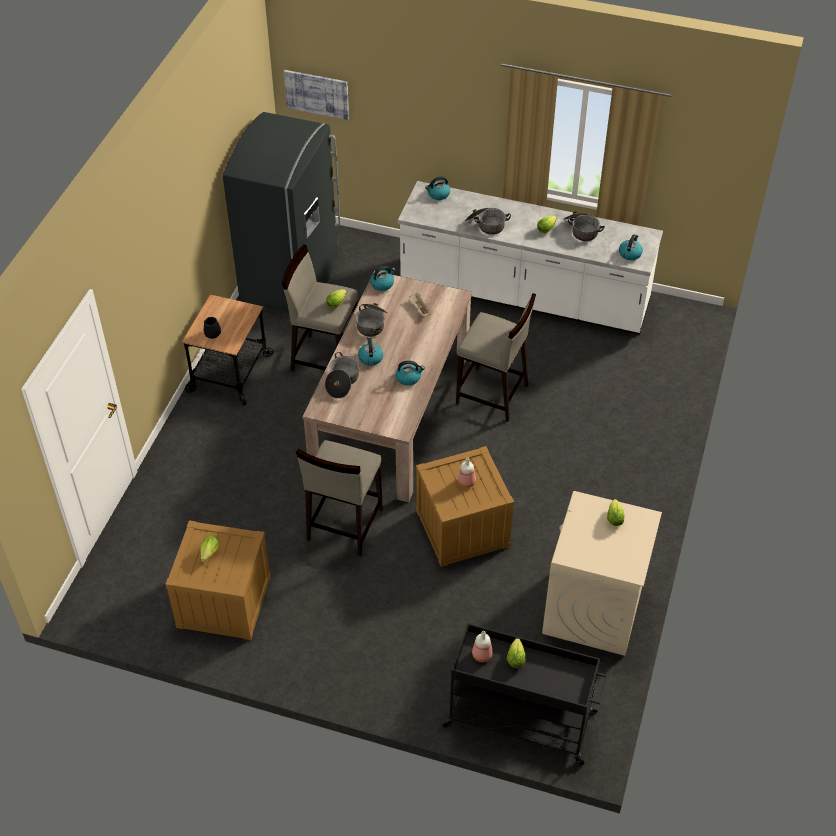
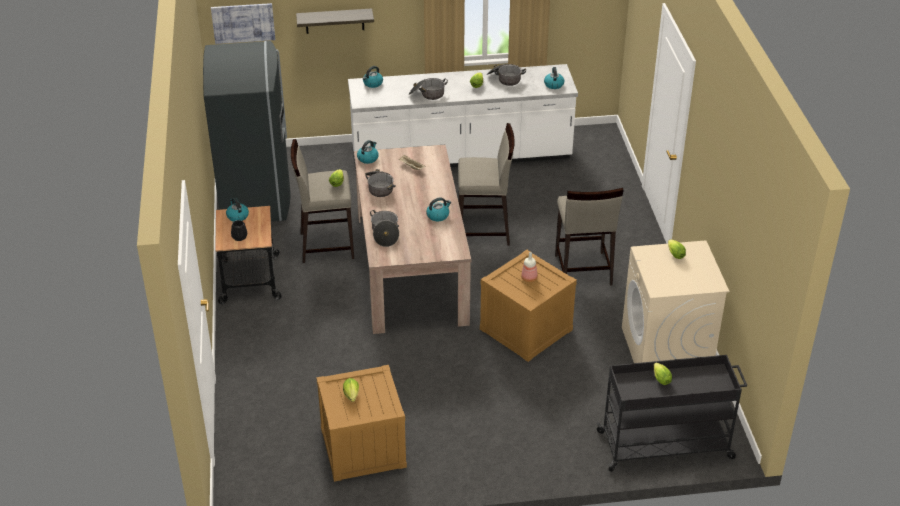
camera: 25 degrees left, 10 degrees down
(344, 525) = (427, 358): beige stool -> beige stool (582, 270)
(370, 358) = (396, 211): kettle -> kettle (237, 216)
(412, 116) = (334, 21): none -> shelf
(482, 655) = (634, 386): bottle -> none

